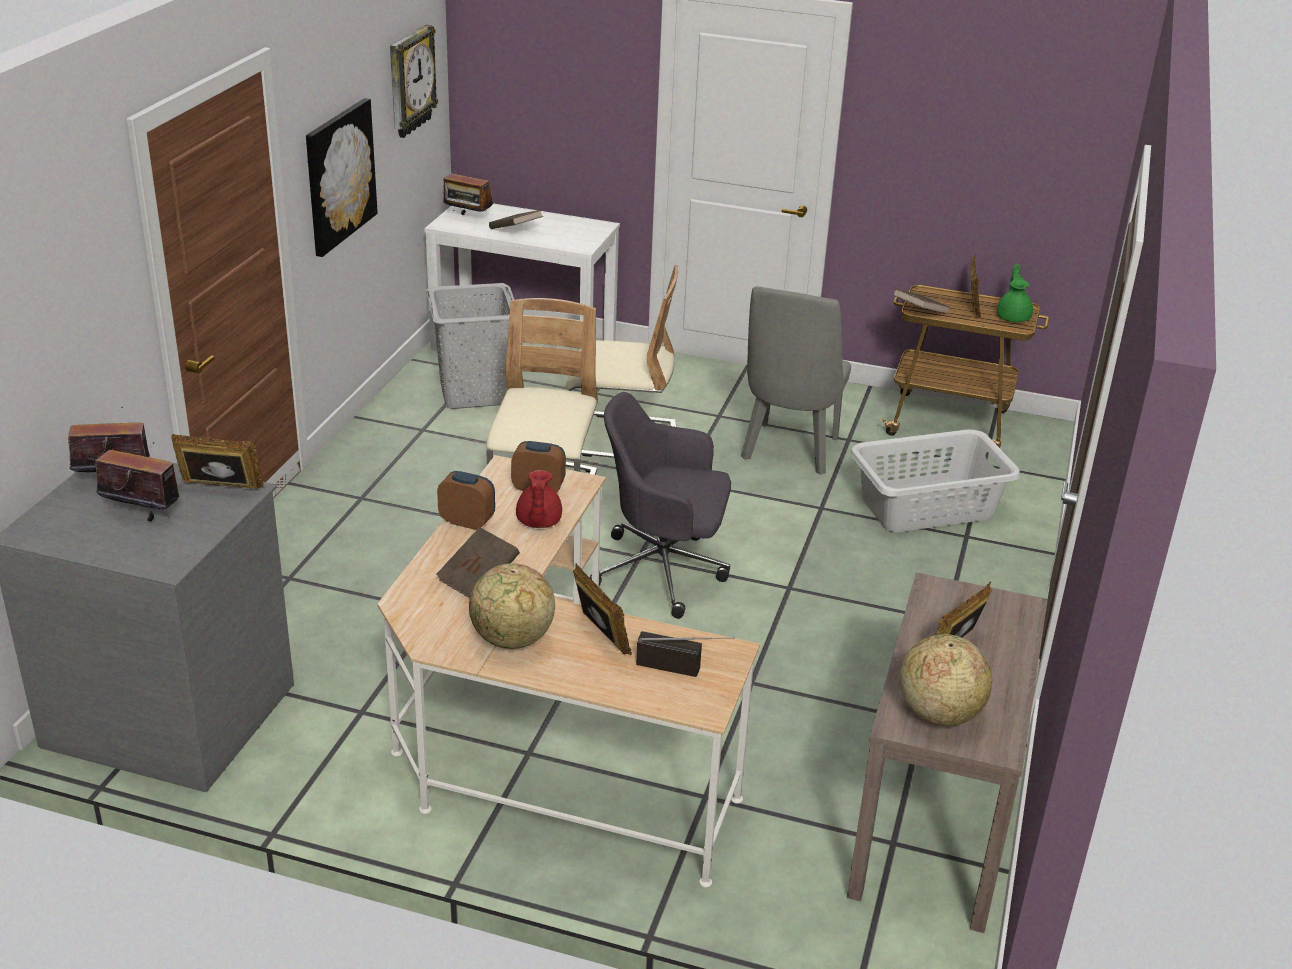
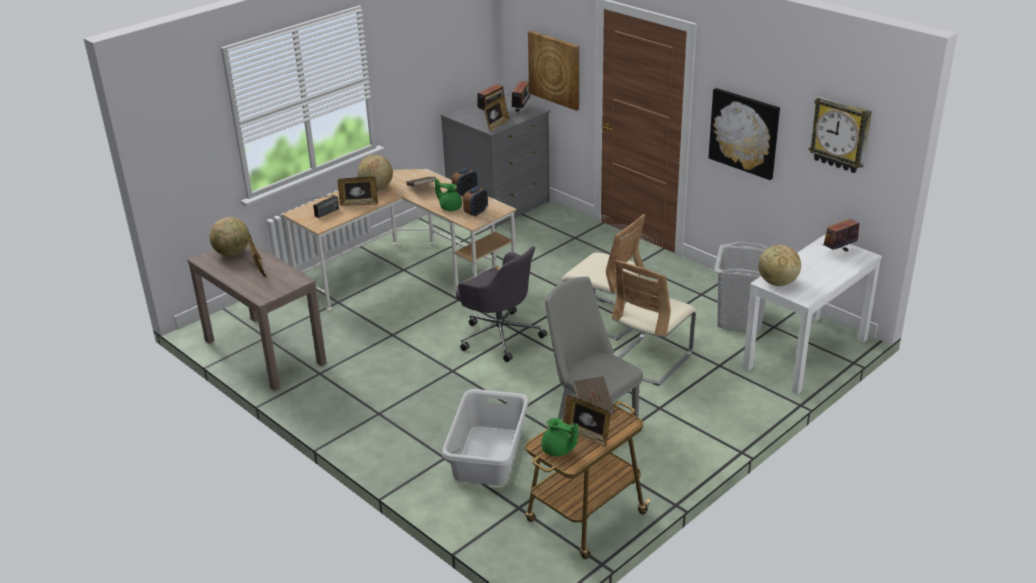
camera: 120 degrees right, 0 degrees up
(84, 355) = (554, 69): none -> picture
(515, 231) = (806, 264): brown book -> none
(538, 522) = (450, 207): red teapot -> green teapot
(577, 241) = (777, 283): none -> globe
(663, 571) = (499, 335): grey office chair -> grey office chair turned 90 degrees clockwise

